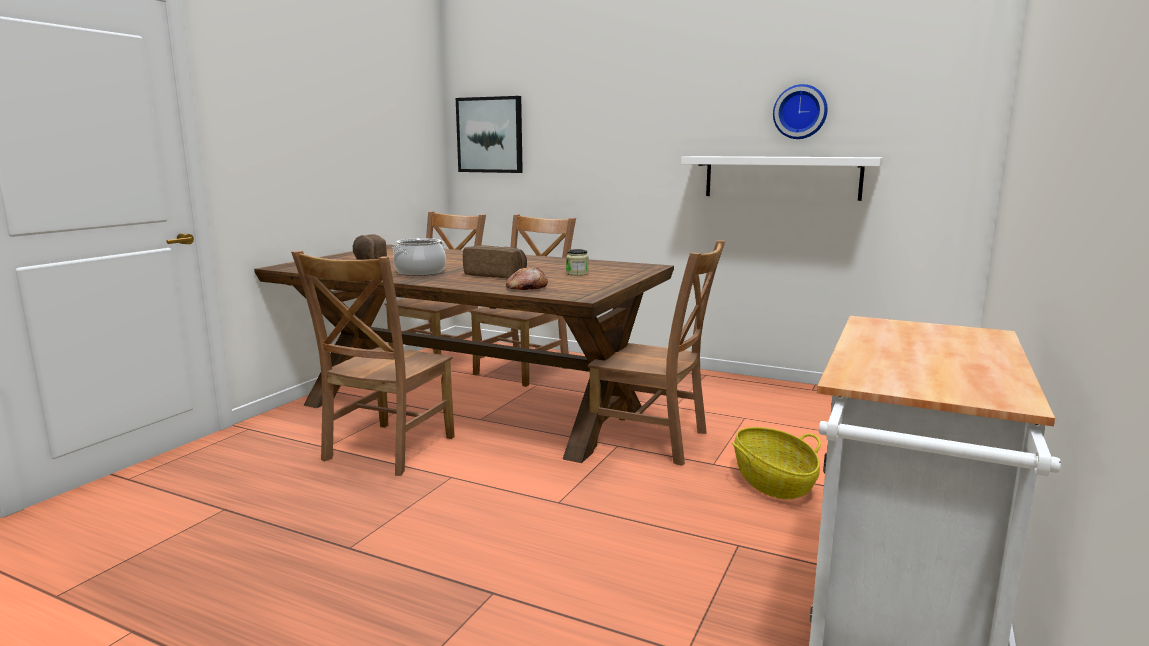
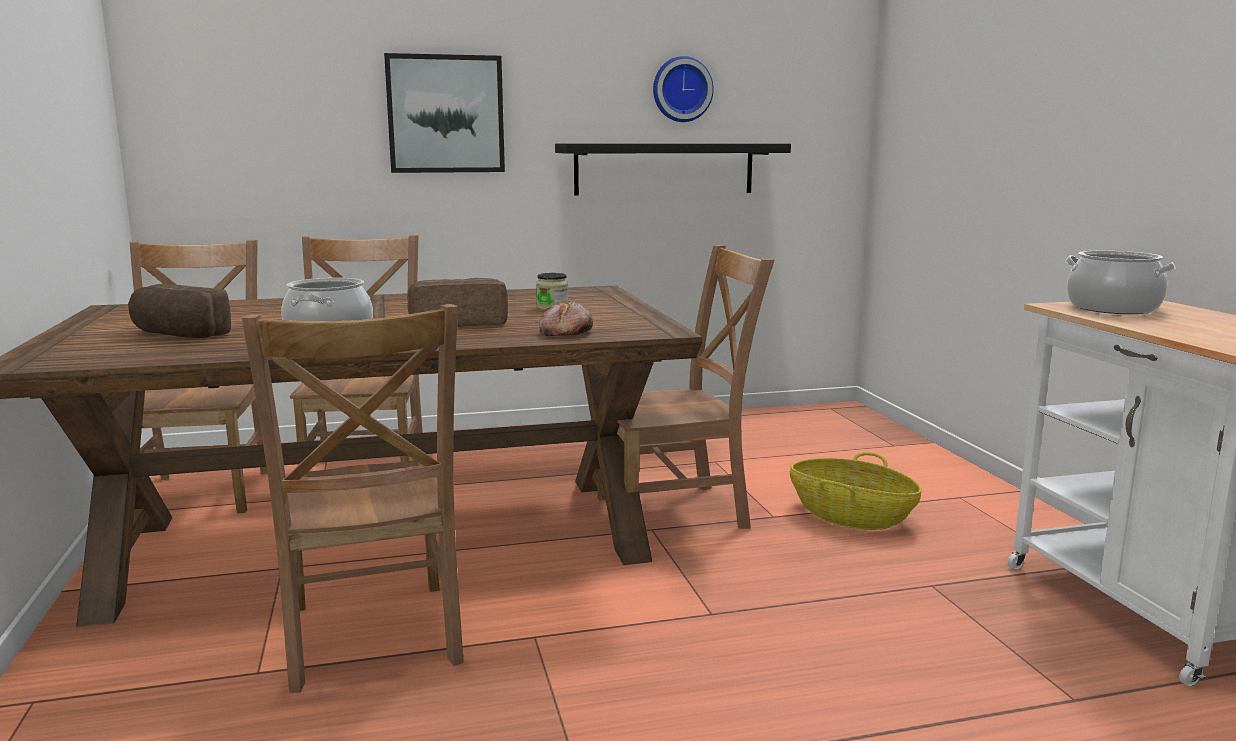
camera: 40 degrees left, 0 degrees up
(490, 135) = (212, 110): picture -> picture (445, 114)
(781, 177) = (664, 168): white shelf -> black shelf
(914, 331) = (1113, 308): none -> cooking pot

